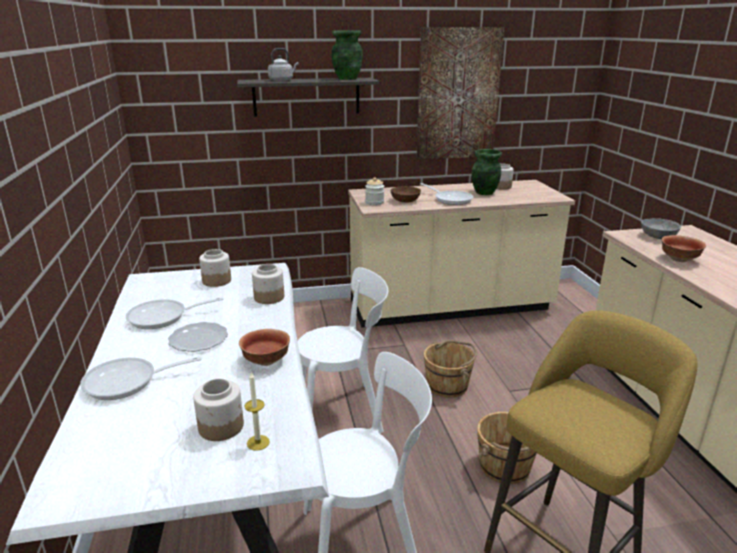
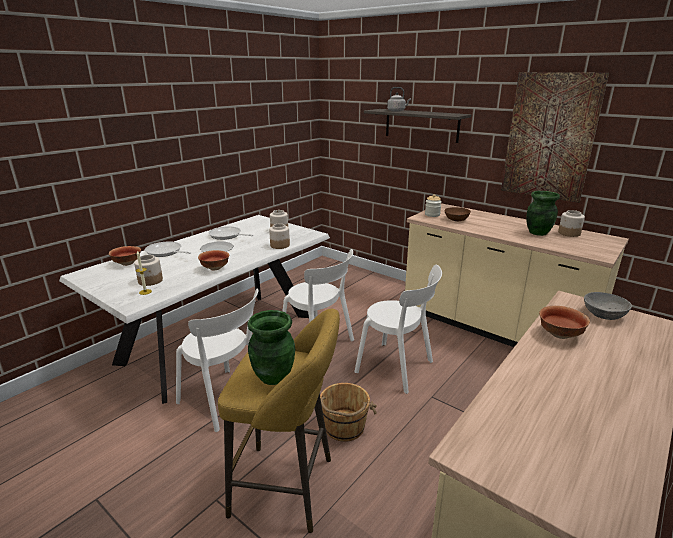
camera: 50 degrees right, 0 degrees up
(102, 431) = (127, 263): none -> bowl
(347, 79) = (444, 113): green vase -> green vase (273, 376)
(448, 385) = (397, 368): brown bucket -> white chair
(450, 199) = (493, 228): frying pan -> none

